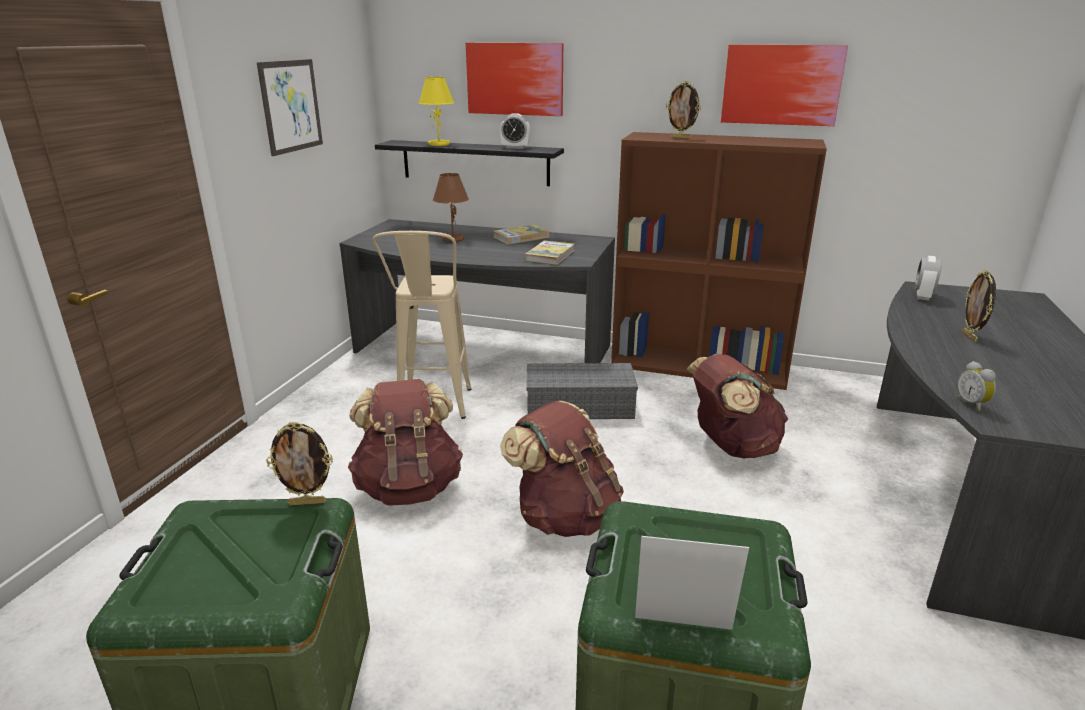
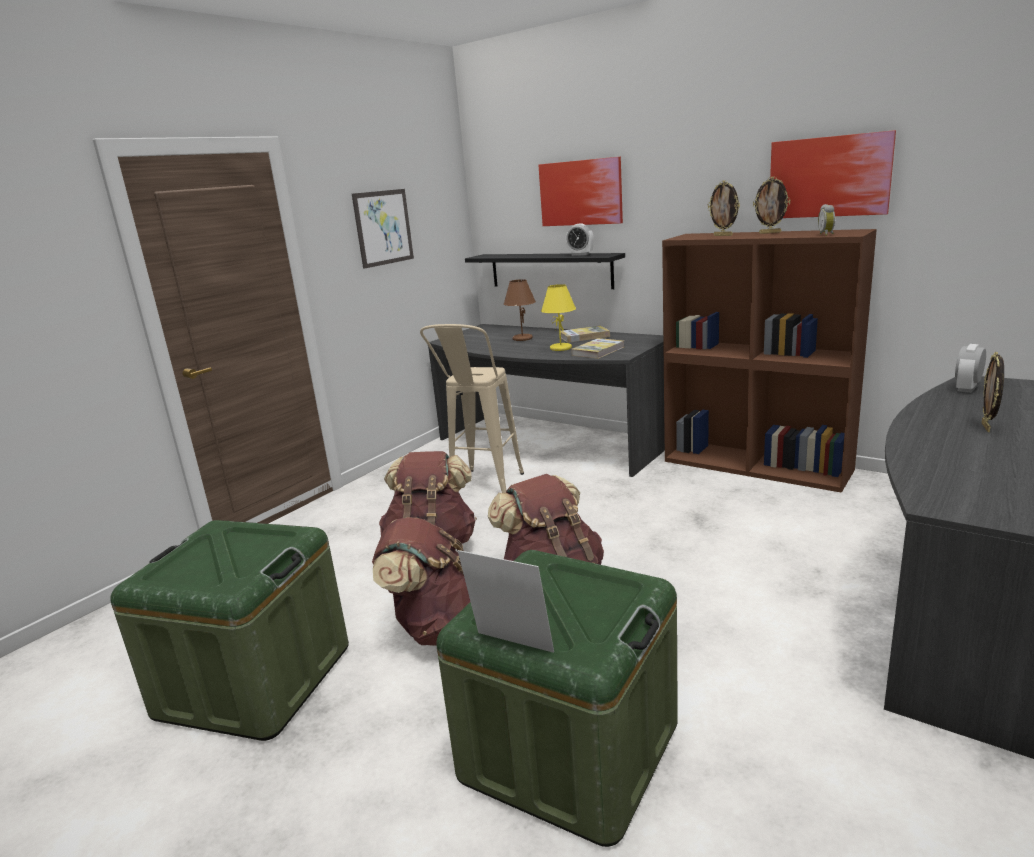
camera: 20 degrees right, 5 degrees down
(307, 502) = (292, 527): picture frame -> picture frame (770, 233)
(439, 144) = (517, 255): yellow table lamp -> yellow table lamp (561, 348)
(581, 405) = (617, 493): grey storage box -> none
(732, 447) = (749, 540): brown backpack -> brown backpack (439, 628)
(972, 404) = (924, 487): alarm clock -> alarm clock (827, 234)

